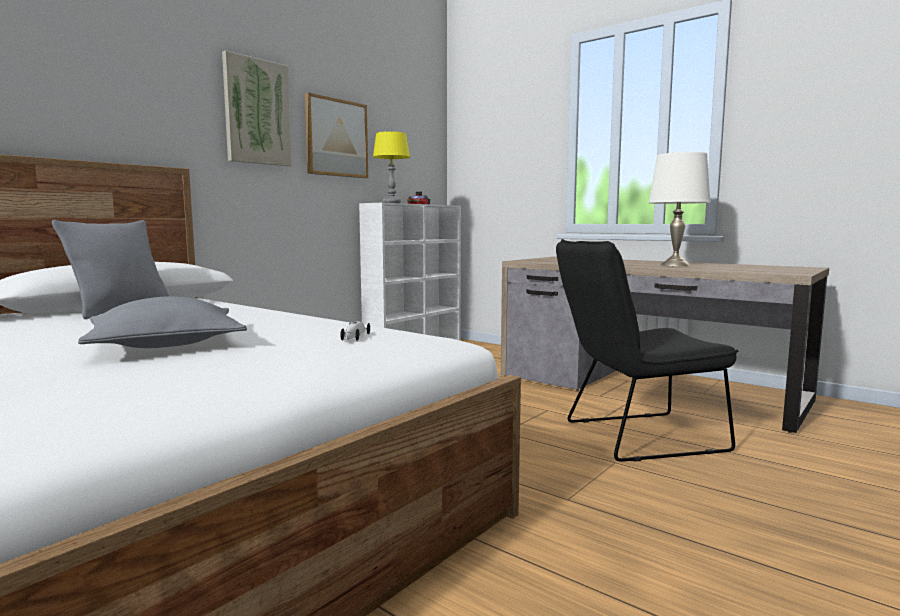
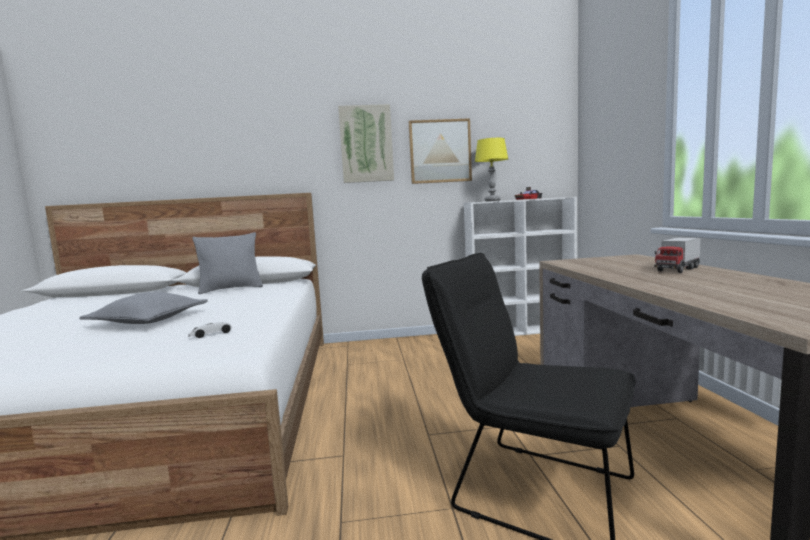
camera: 45 degrees right, 0 degrees up
(625, 261) = (677, 269): none -> toy truck
(674, 265) = (704, 283): white table lamp -> none

